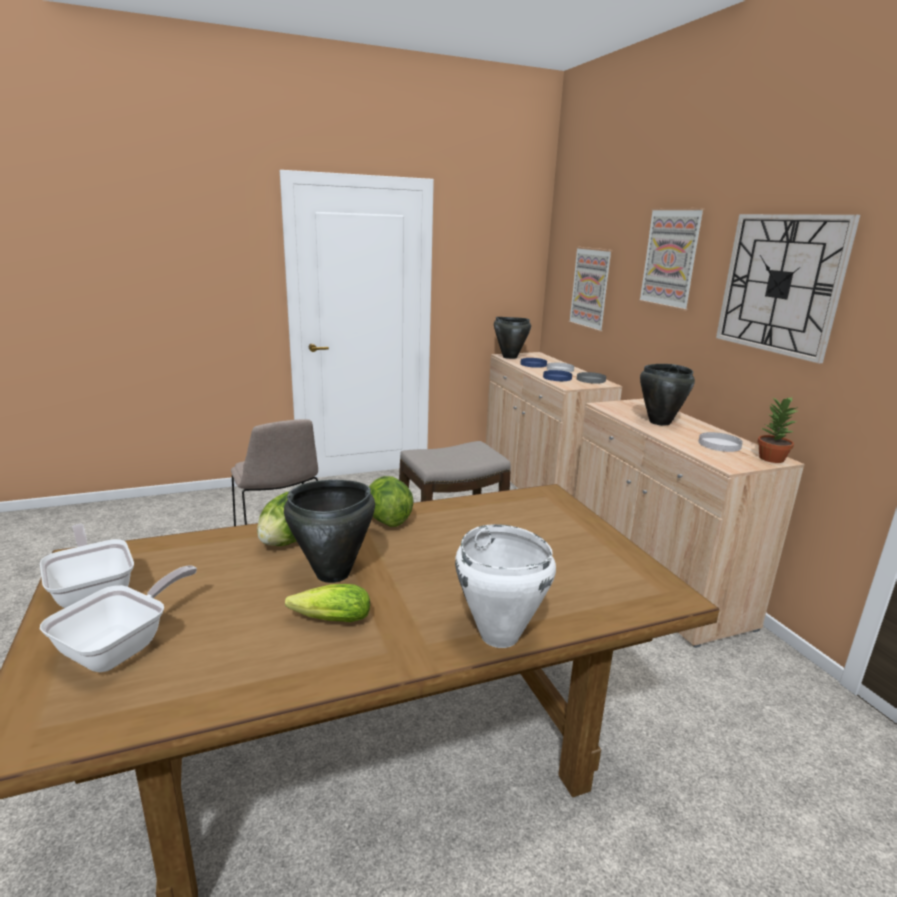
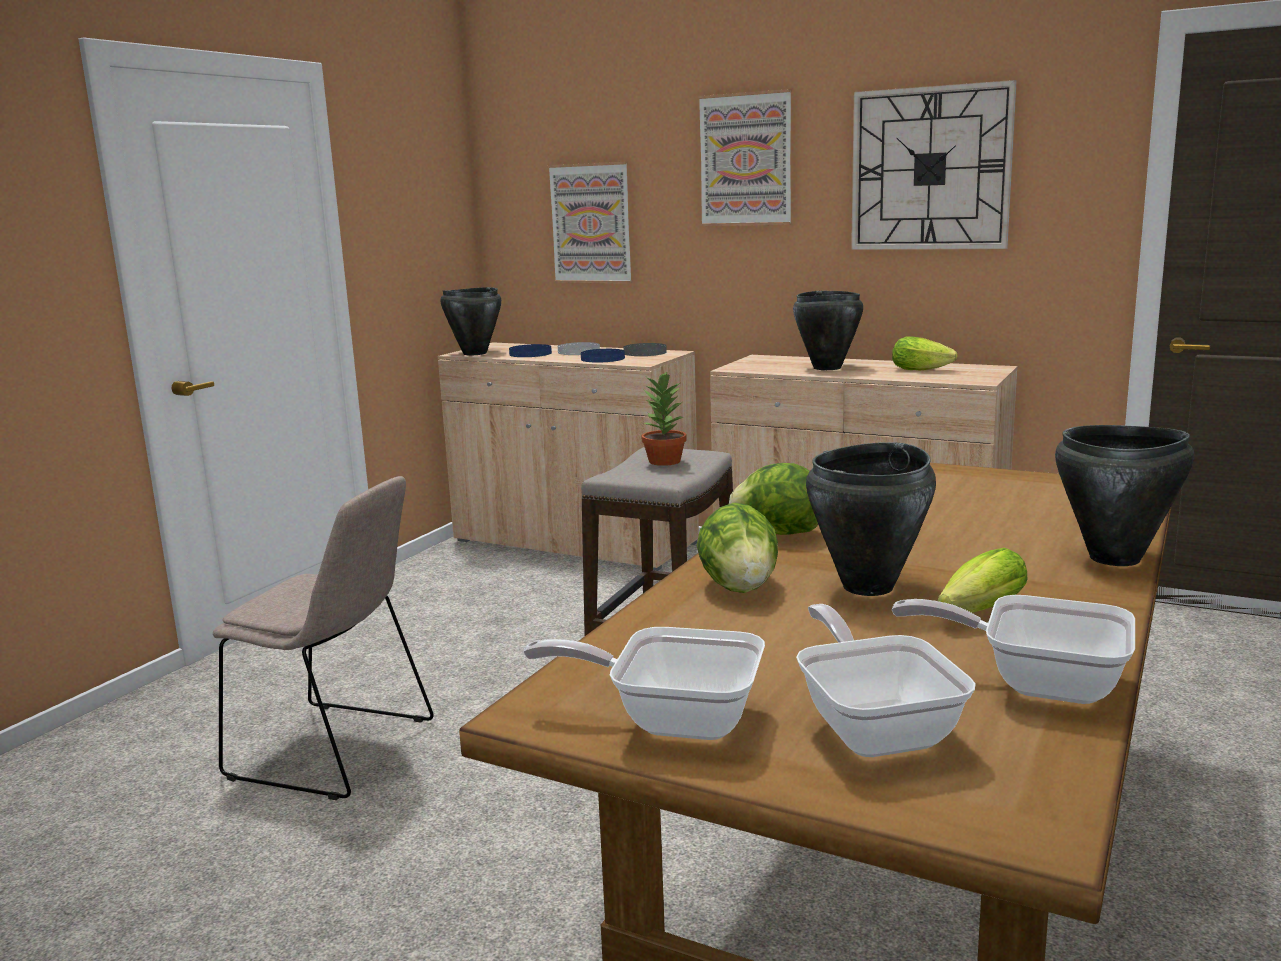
camera: 40 degrees left, 5 degrees down
(231, 677) = (1036, 683): none -> frying pan
(499, 636) = (1115, 558): white cooking pot -> black cooking pot
(719, 444) = (924, 370): white plate -> lettuce
(770, 458) = (987, 368): potted plant -> potted plant (664, 461)

